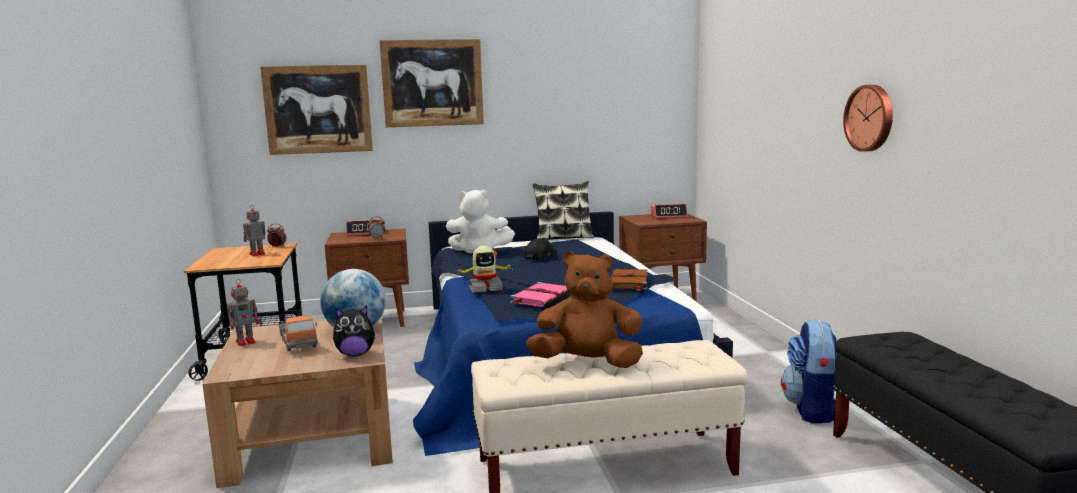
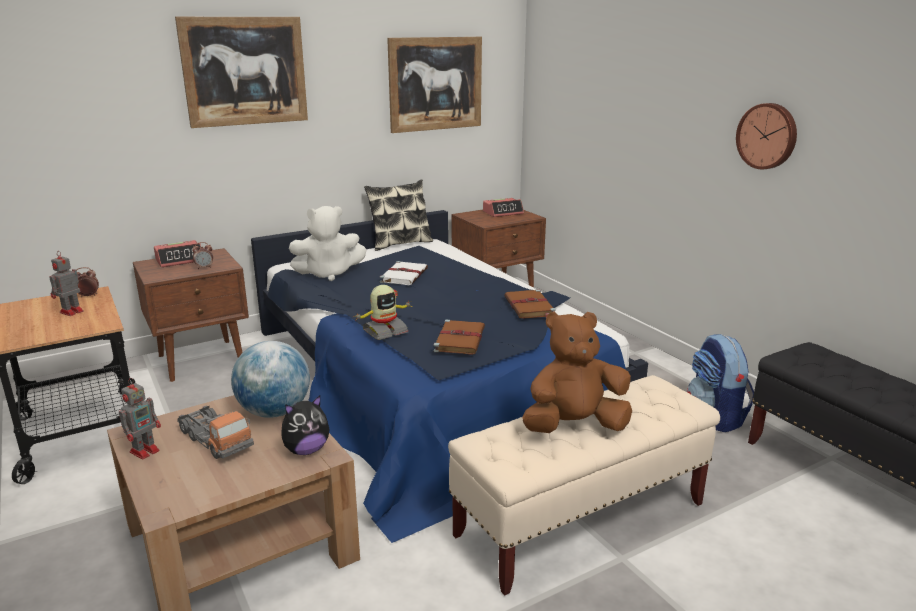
camera: 20 degrees left, 10 degrees up
(318, 109) = (100, 108): picture -> picture (435, 84)
(540, 256) = (404, 275): black cap -> white book
(541, 297) = (460, 339): pink book -> brown book

